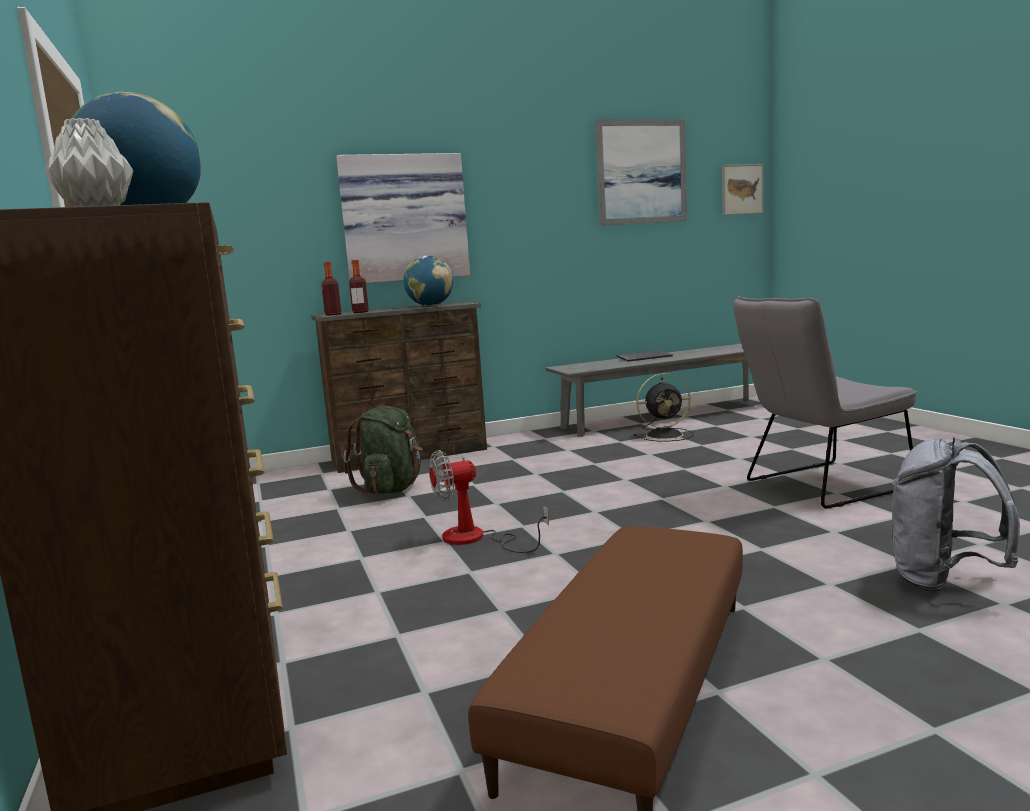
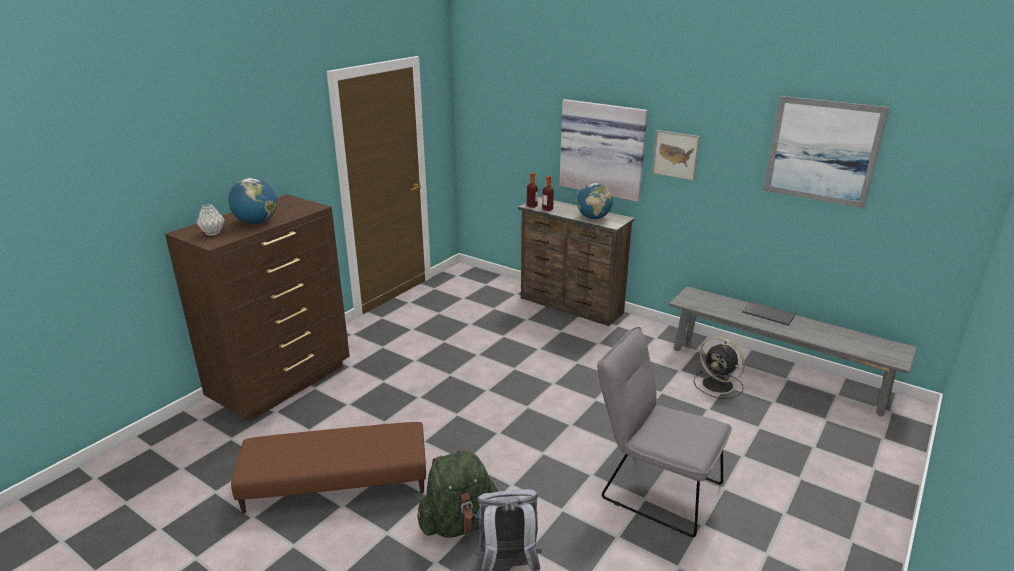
camera: 55 degrees right, 15 degrees up
(391, 489) = (509, 326): green backpack -> green backpack (459, 523)
(476, 539) = (458, 383): fan -> none
(742, 189) = (955, 192): picture -> picture (675, 155)

